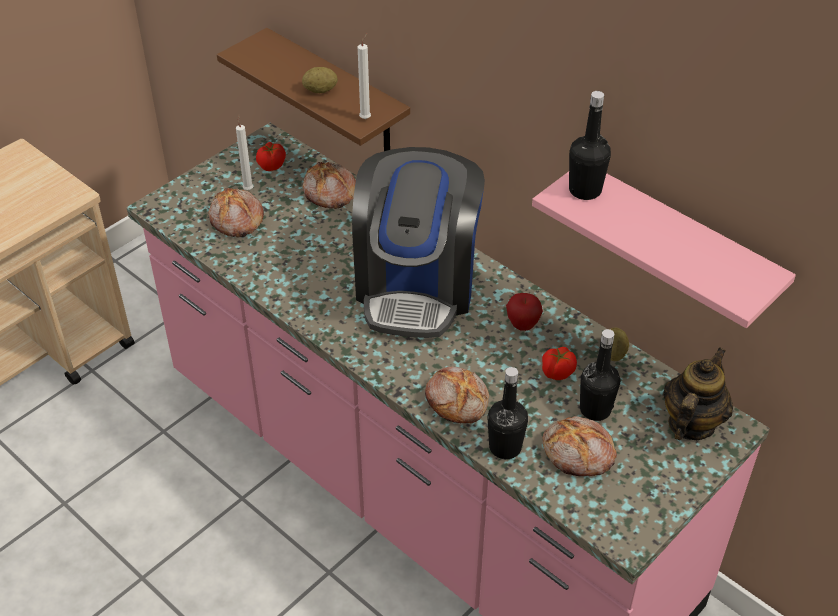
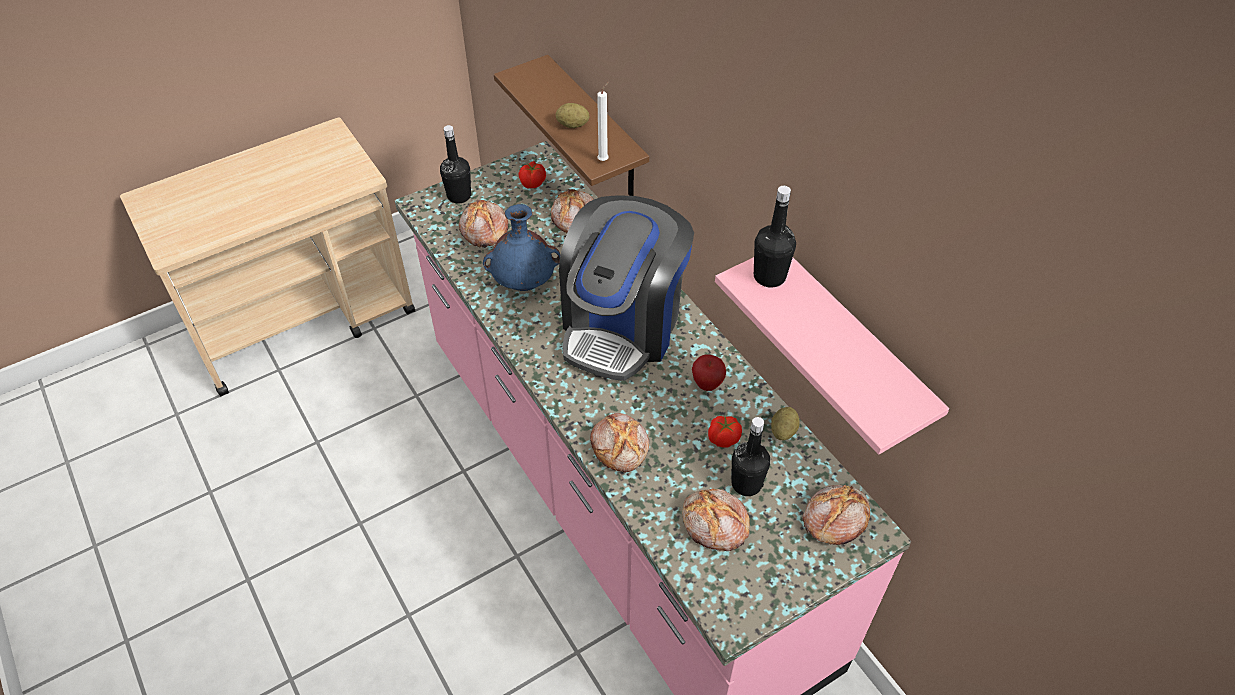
camera: 15 degrees right, 5 degrees up
(248, 188) = (505, 202): white candle -> none
(300, 264) = (525, 283): none -> blue vase
(505, 447) = (648, 502): black bottle -> black bottle (459, 196)
(690, 423) = (834, 519): teapot -> bread

